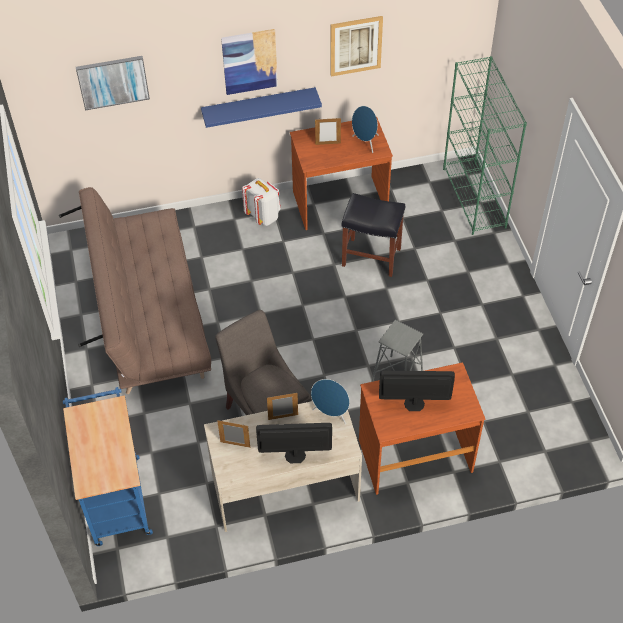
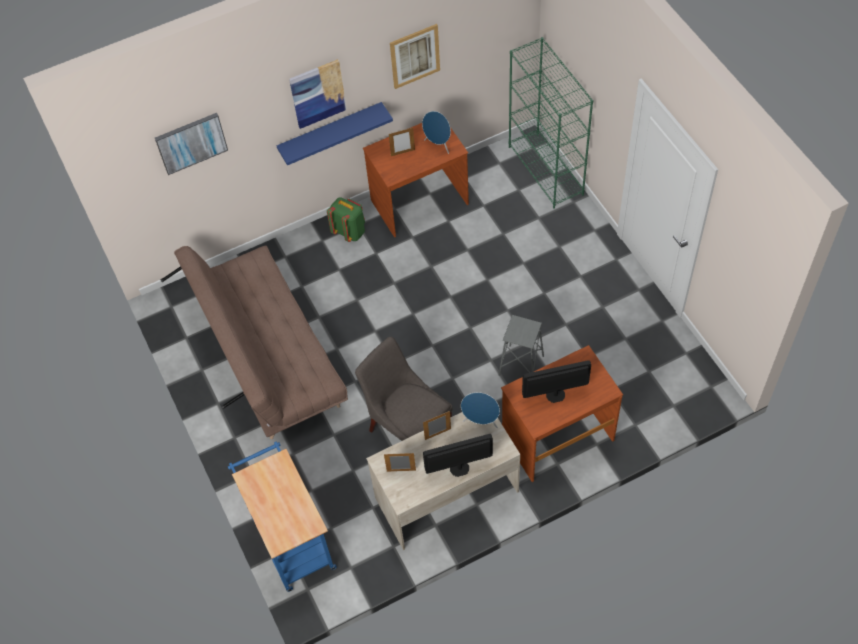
camera: 10 degrees left, 5 degrees up
(263, 216) = (349, 232): white backpack -> green backpack
(370, 257) = (464, 251): black stool -> none

